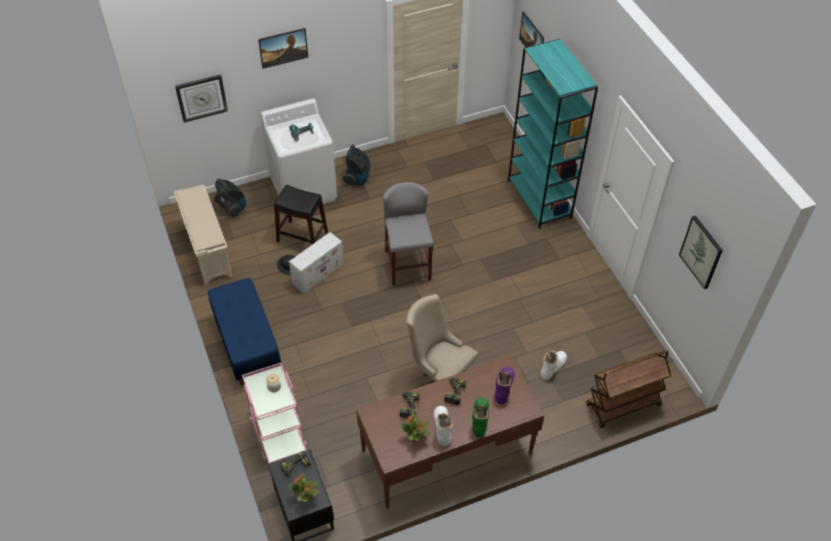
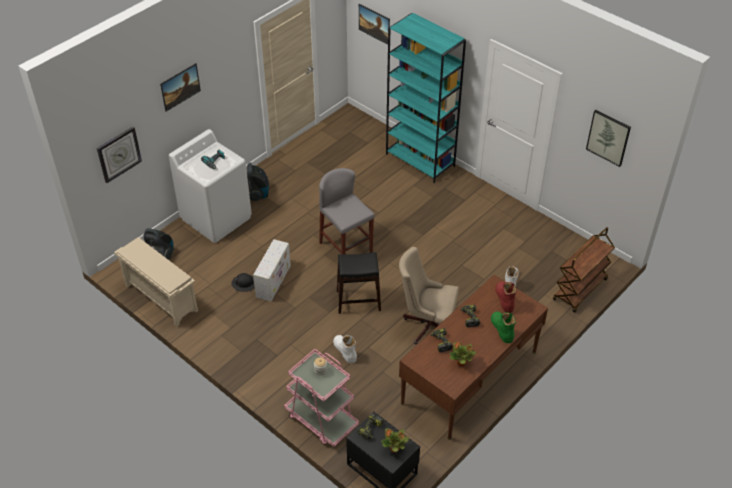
camera: 25 degrees left, 5 degrees down
(247, 344) = (247, 360): blue bench -> none
(302, 237) = (240, 257): black stool -> black stool (358, 301)
(442, 427) = (477, 347): white boot -> white boot (345, 351)
(504, 387) = (504, 299): purple boot -> red boot

